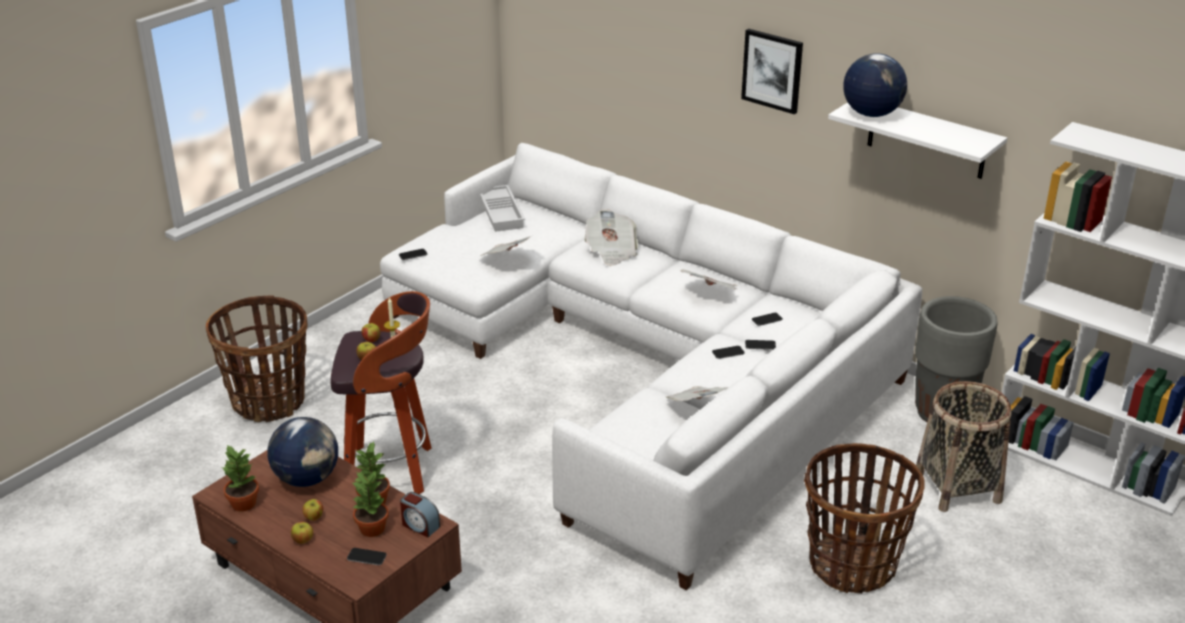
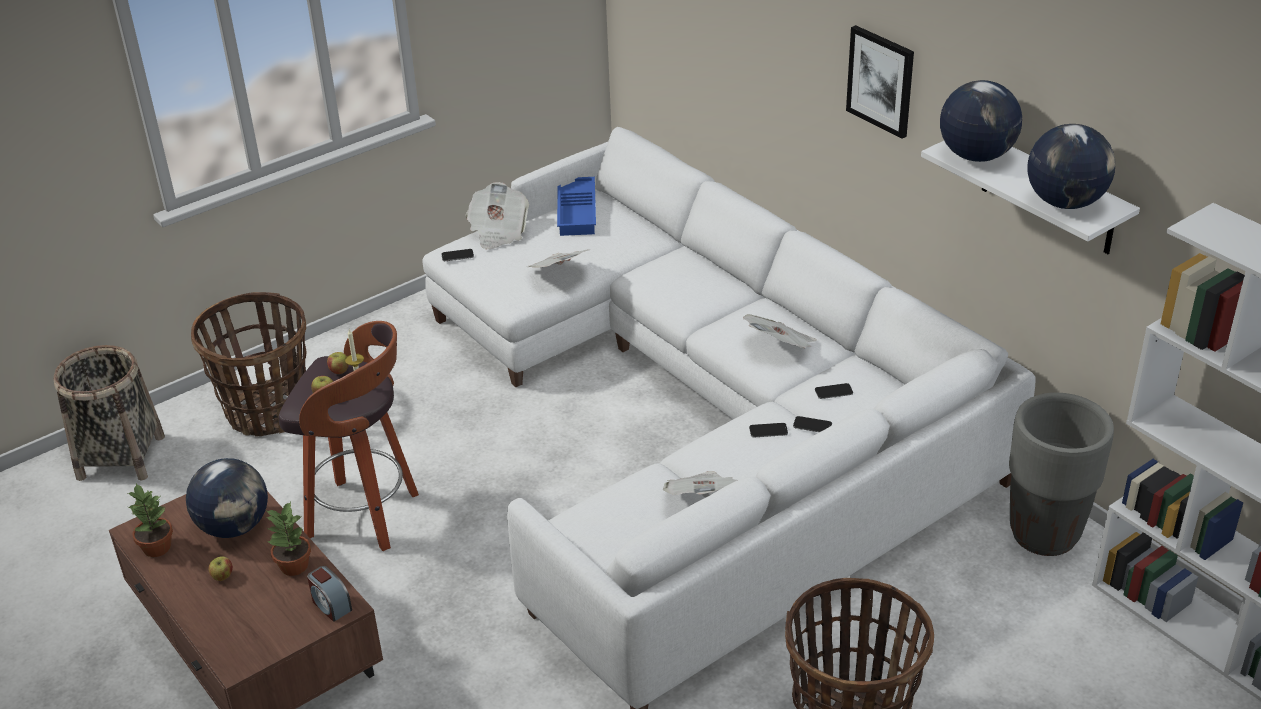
camera: 15 degrees right, 5 degrees up
(303, 540) = (200, 603): apple -> none
(366, 557) = (258, 636): phone -> none
(373, 529) = (279, 601): potted plant -> none
(502, 213) = (578, 212): white tray -> blue tray
(611, 251) = (684, 277): newspaper -> newspaper (498, 232)
(953, 138) = (1066, 203): none -> globe
(958, 487) = (1024, 638): basket -> basket (121, 457)

